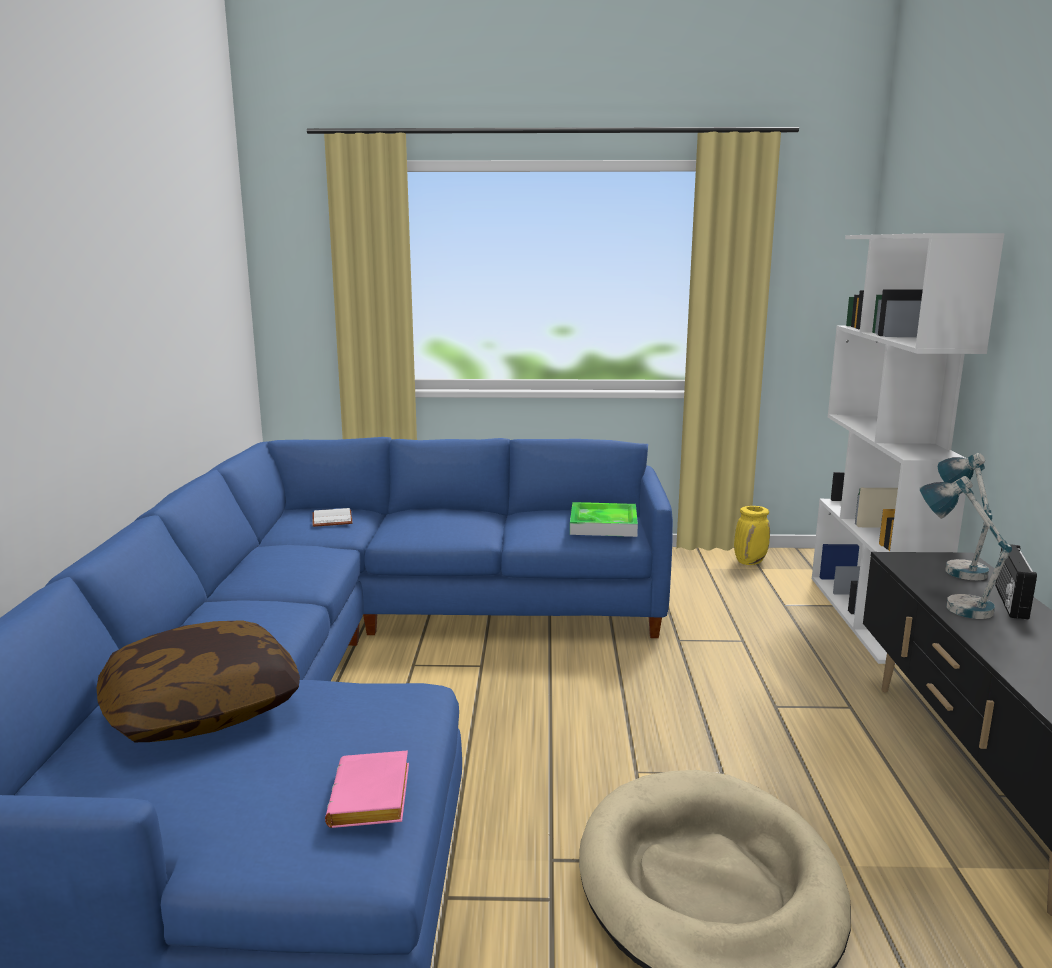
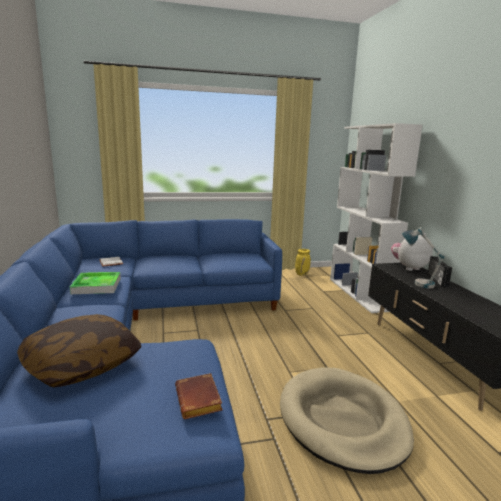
camera: 15 degrees left, 0 degrees up
(373, 799) = (200, 401): pink book -> brown book
(603, 524) = (248, 258): tray -> tray (97, 286)
(957, 566) = (408, 267): table lamp -> plush toy

